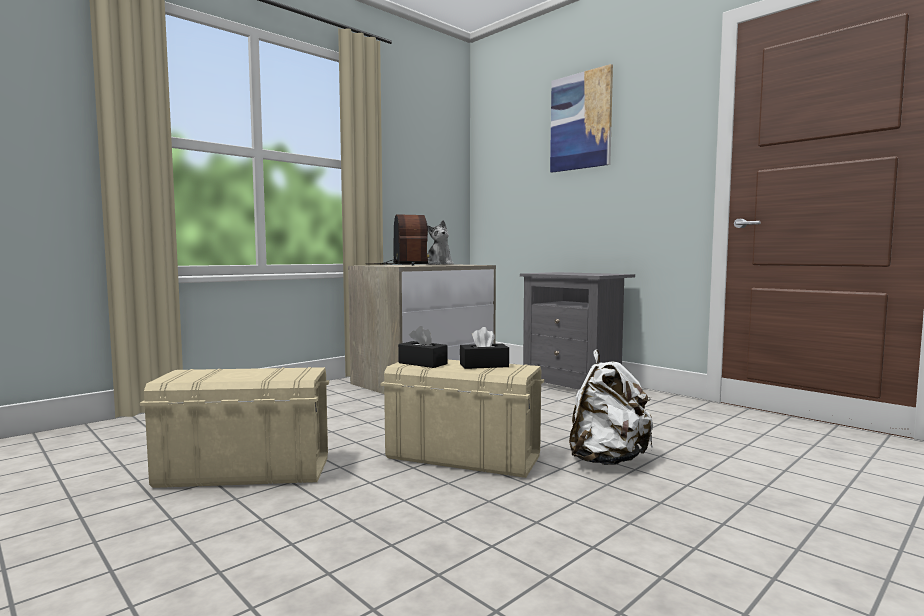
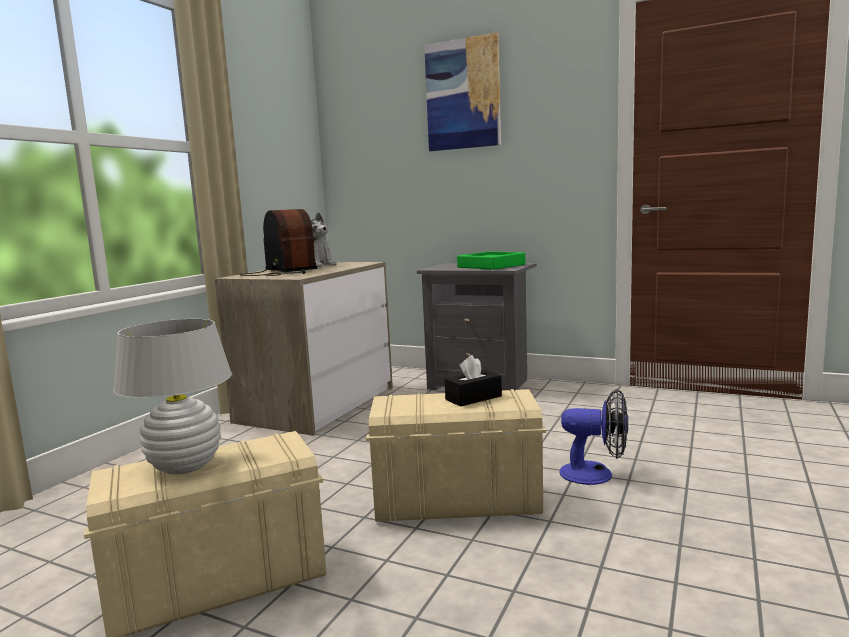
camera: 20 degrees left, 5 degrees up
(228, 374) = (185, 466): none -> white table lamp
(422, 363) = (403, 405): black tissue box -> none
(587, 273) = (491, 266): none -> green tray
(607, 460) = (596, 474): white backpack -> fan

